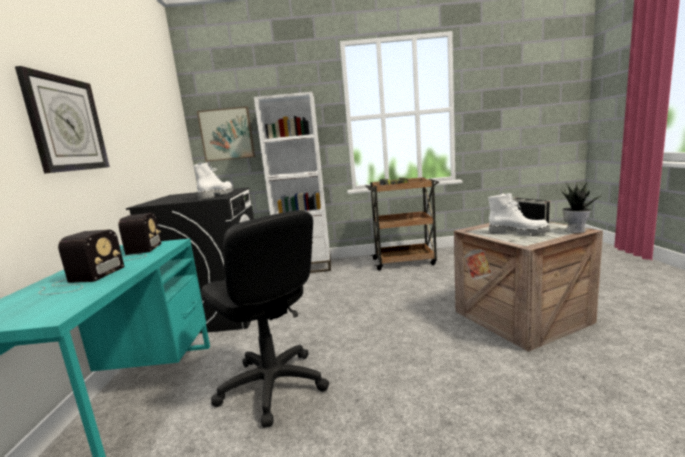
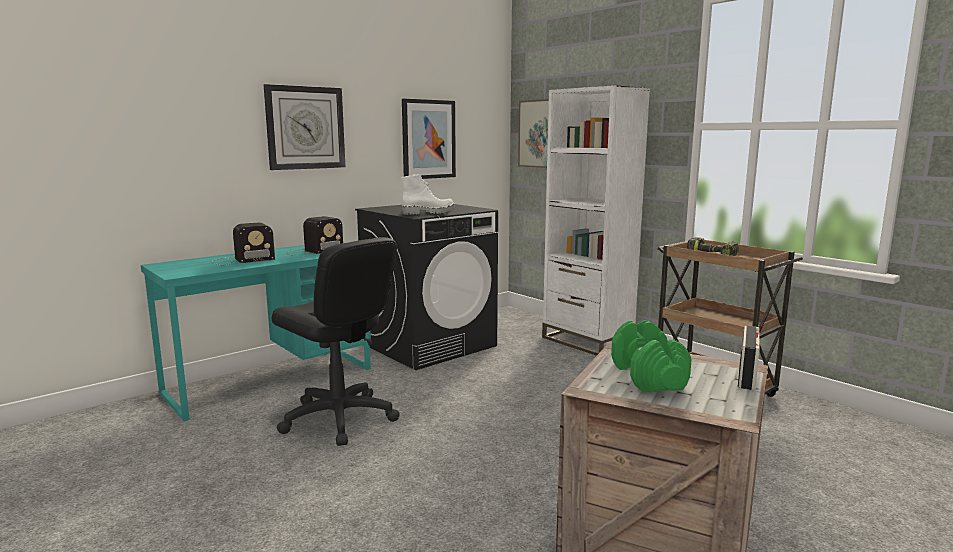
camera: 50 degrees right, 0 degrees up
(152, 140) = (428, 139): none -> picture
(272, 386) = (339, 418): black office chair -> black office chair turned 60 degrees counterclockwise
(518, 232) = (648, 377): white boot -> green dumbbell
(575, 230) = (721, 412): potted plant -> none

